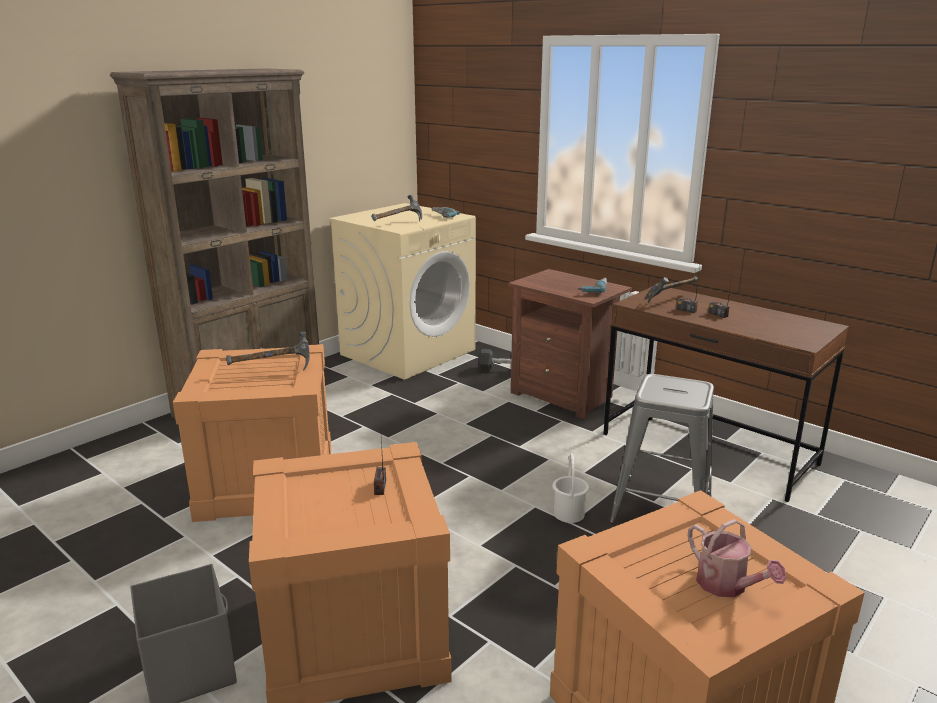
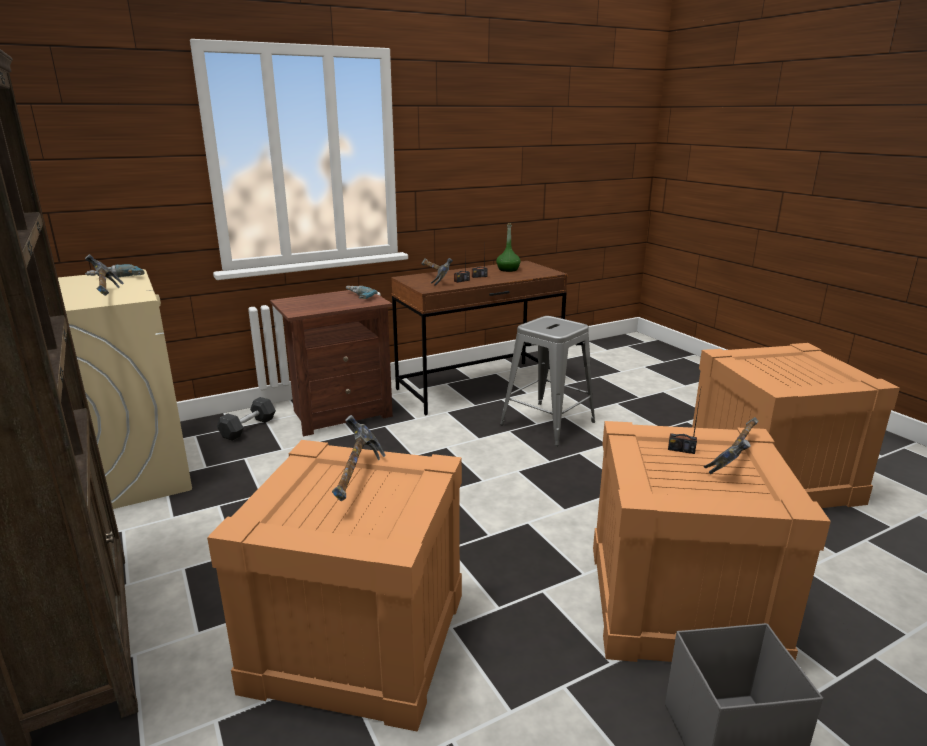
camera: 70 degrees left, 0 degrees up
(367, 517) = (735, 461): none -> hammer
(569, 513) = (536, 458): white bucket -> none
(727, 586) = (805, 368): watering can -> none
(776, 322) = (508, 269): none -> green bottle

